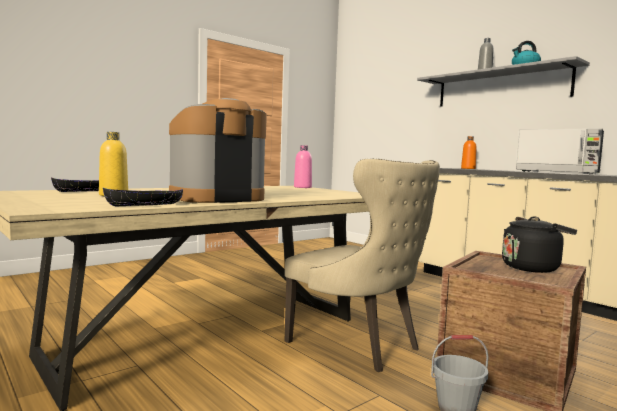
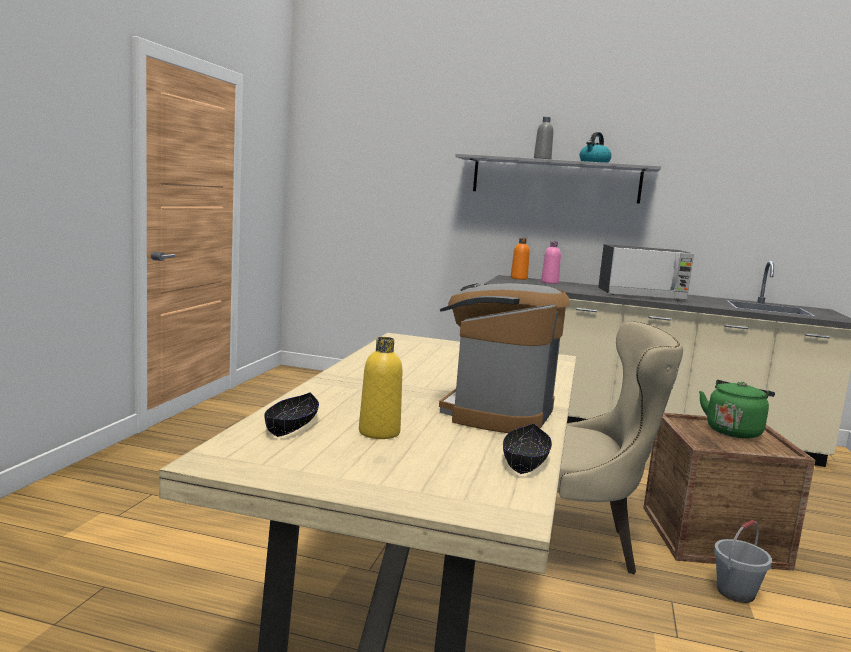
camera: 35 degrees left, 5 degrees up
(302, 187) = (422, 341): pink bottle -> pink bottle (549, 282)
(532, 268) = (734, 431): black kettle -> green kettle

